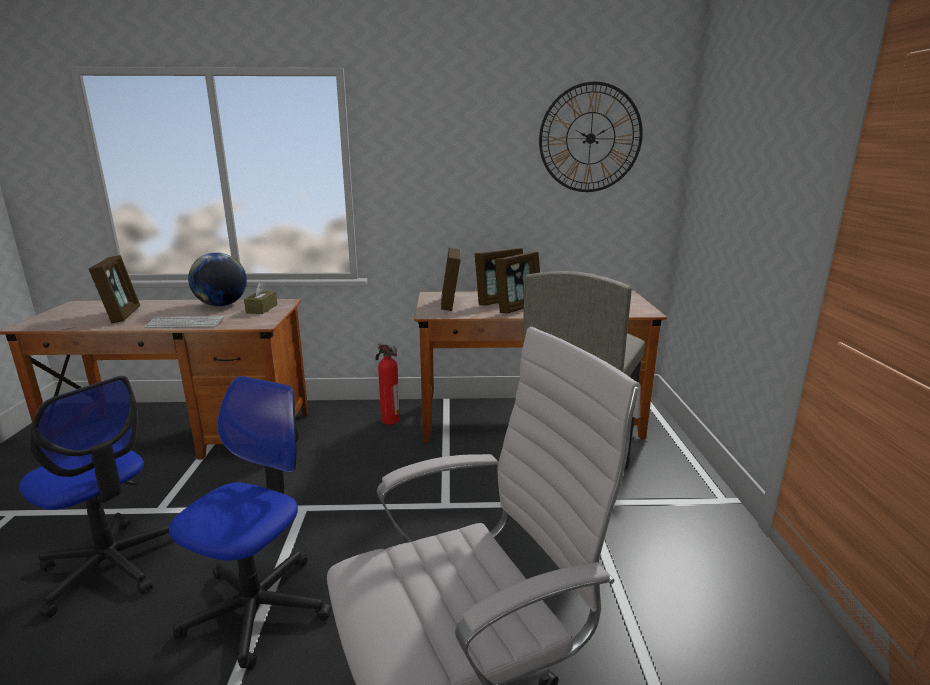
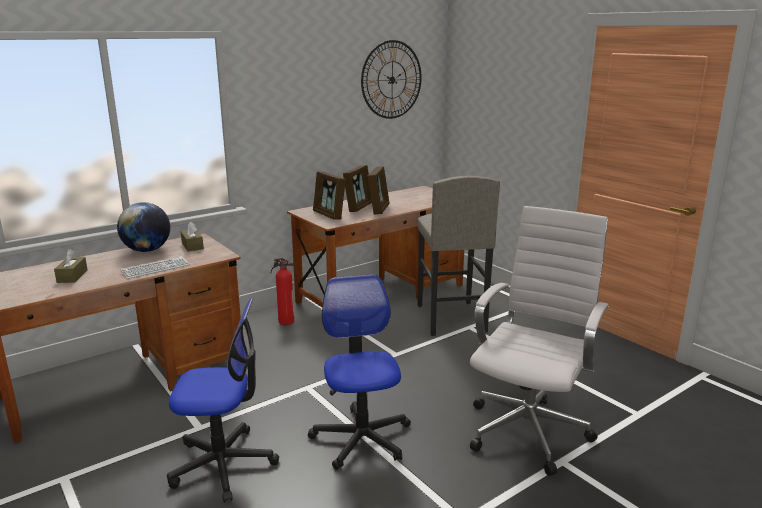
camera: 35 degrees left, 0 degrees up
(122, 315) = (72, 276): picture frame -> brown tissue box

